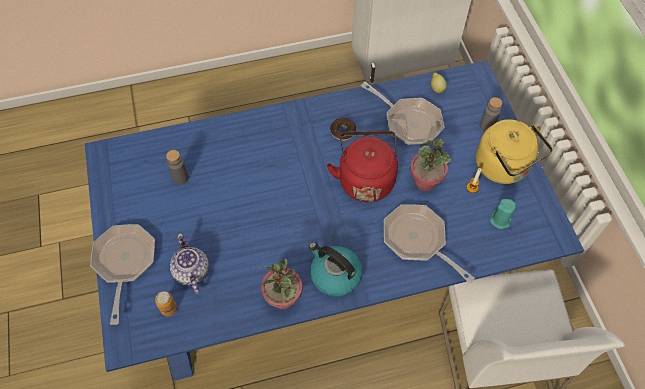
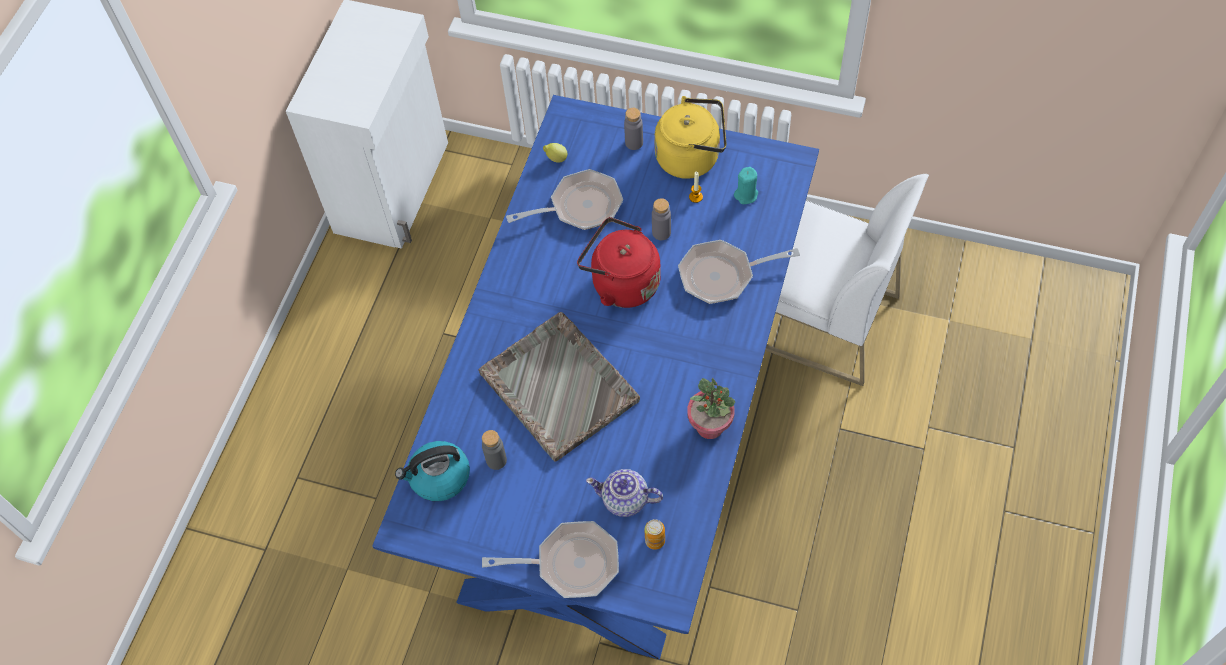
camera: 55 degrees left, 0 degrees up
(124, 263) = (570, 563): frying pan -> frying pan turned 150 degrees clockwise
(258, 183) = (558, 386): none -> grey tray
(334, 275) = (713, 368): kettle -> kettle (439, 477)
(343, 131) = (548, 273): donut -> none
(425, 181) = (661, 232): potted plant -> grey bottle

